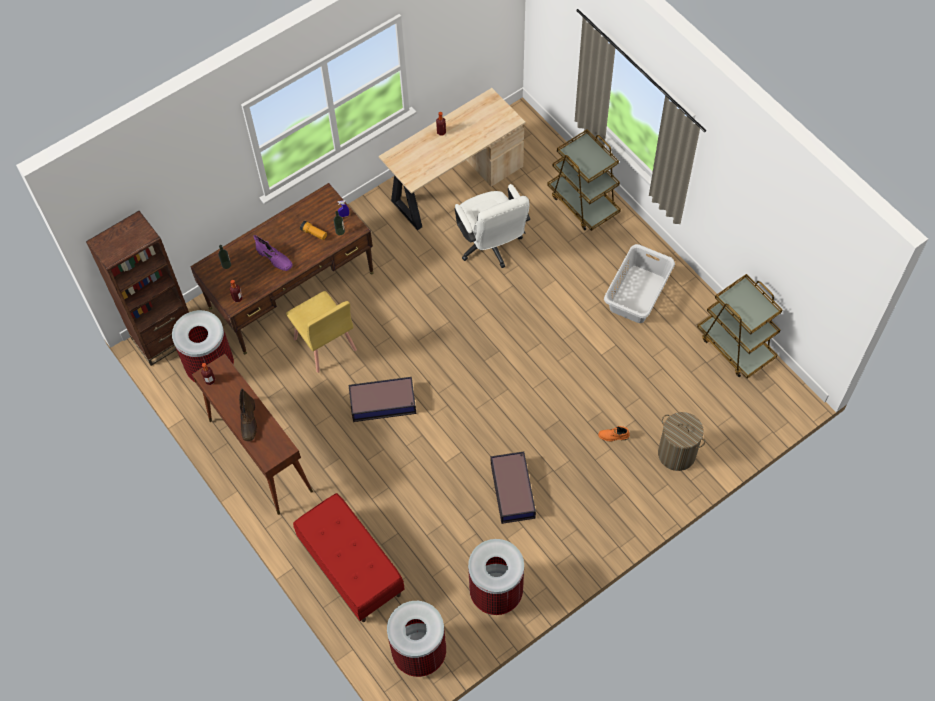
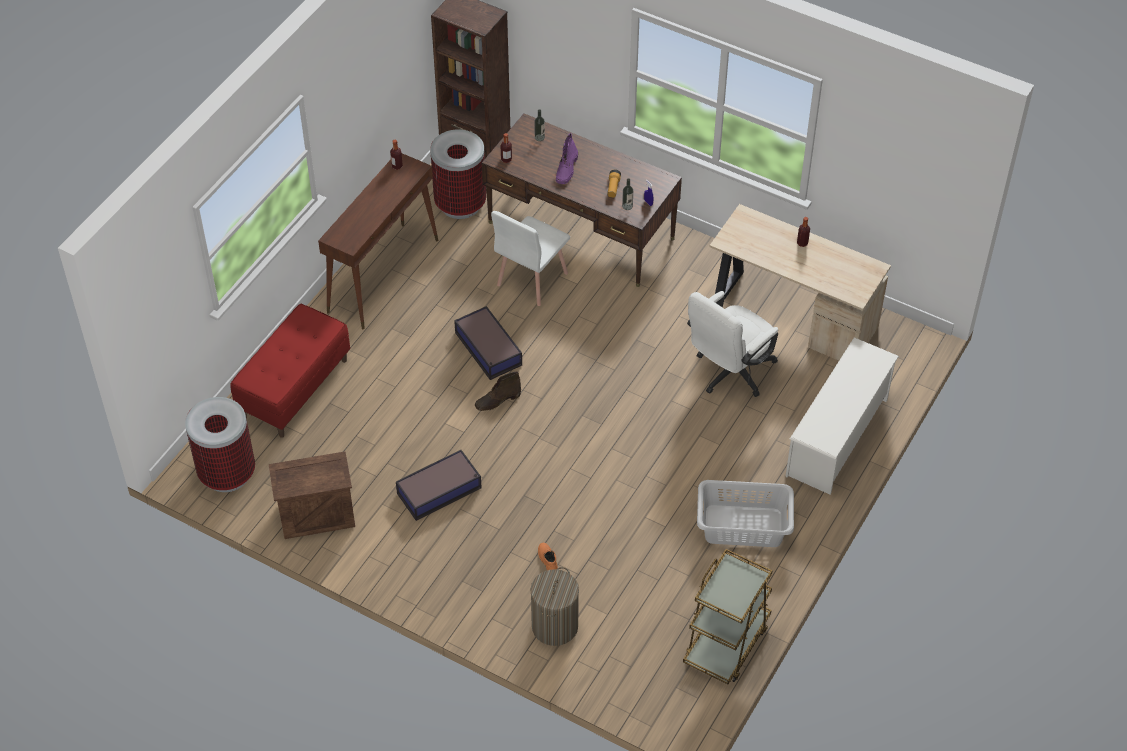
camera: 65 degrees right, 10 degrees down
(249, 421) = (366, 209): brown boot -> brown boot (497, 400)
(325, 345) = (531, 279): yellow chair -> white chair
(496, 592) = (317, 514): trash can -> crate
(583, 203) = (837, 437): brown cart -> white shoe rack

